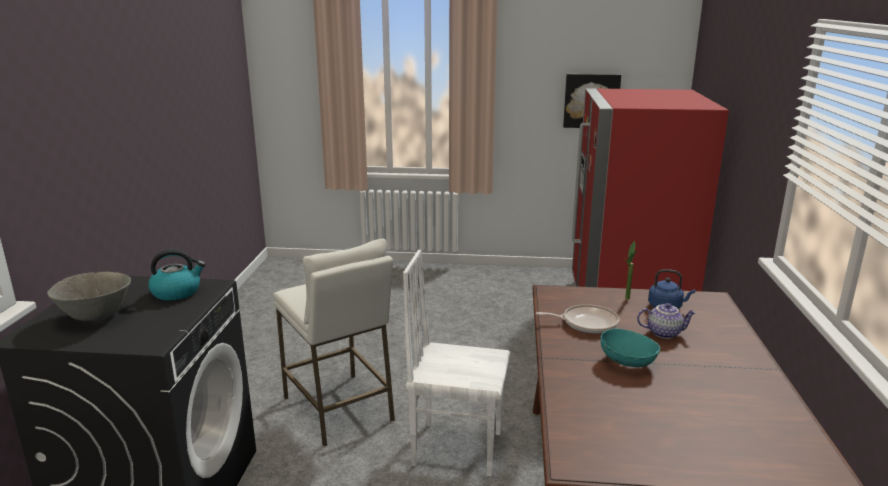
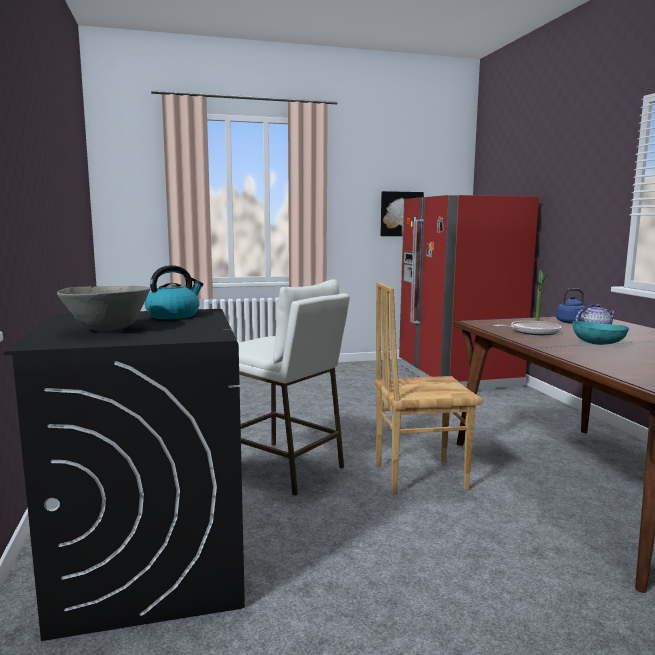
camera: 20 degrees left, 10 degrees down
(456, 447) = (419, 476): white chair -> brown chair

